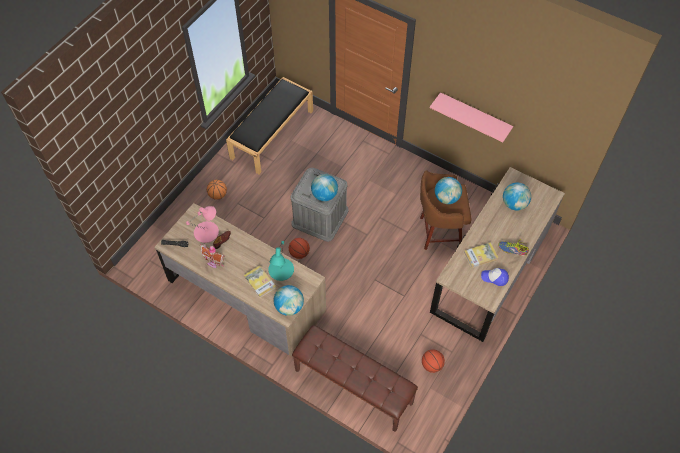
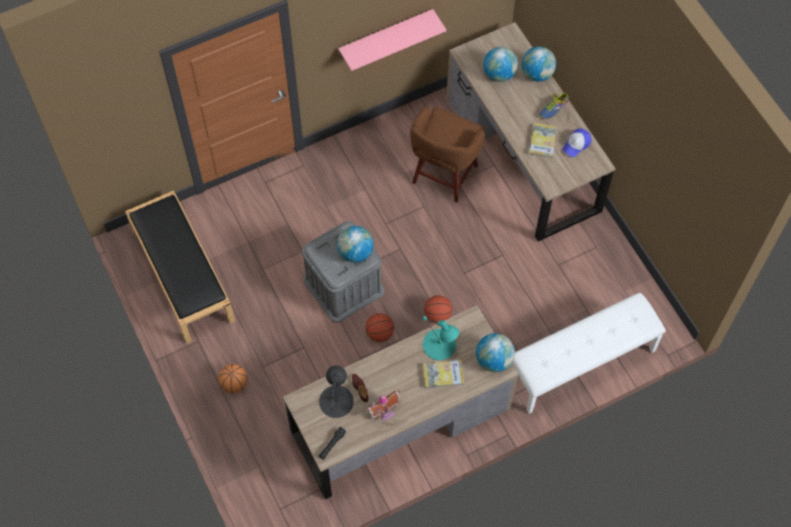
camera: 60 degrees left, 5 degrees up
(206, 232) = (336, 401): pink table lamp -> black table lamp
(353, 386) = (581, 365): brown bench -> white bench
(432, 365) = (600, 274): basketball -> basketball (437, 315)
(446, 198) = (444, 133): globe -> globe (537, 74)

